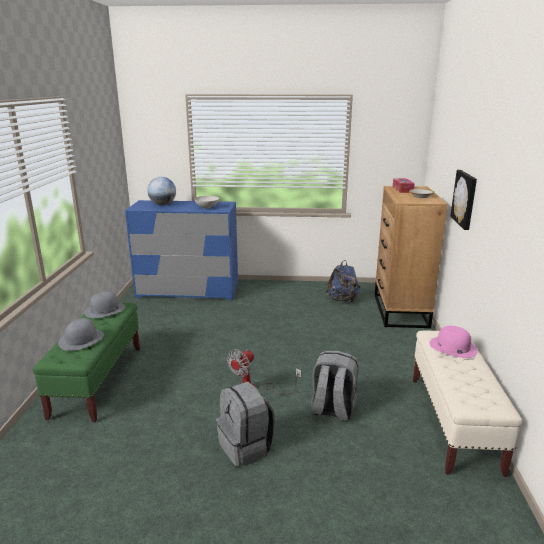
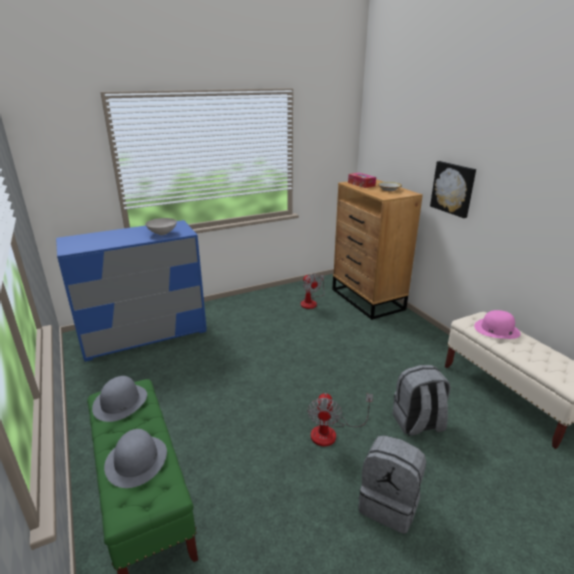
camera: 30 degrees left, 5 degrees up
(162, 204) = (99, 238): globe -> none
(342, 300) = (311, 302): blue backpack -> fan

